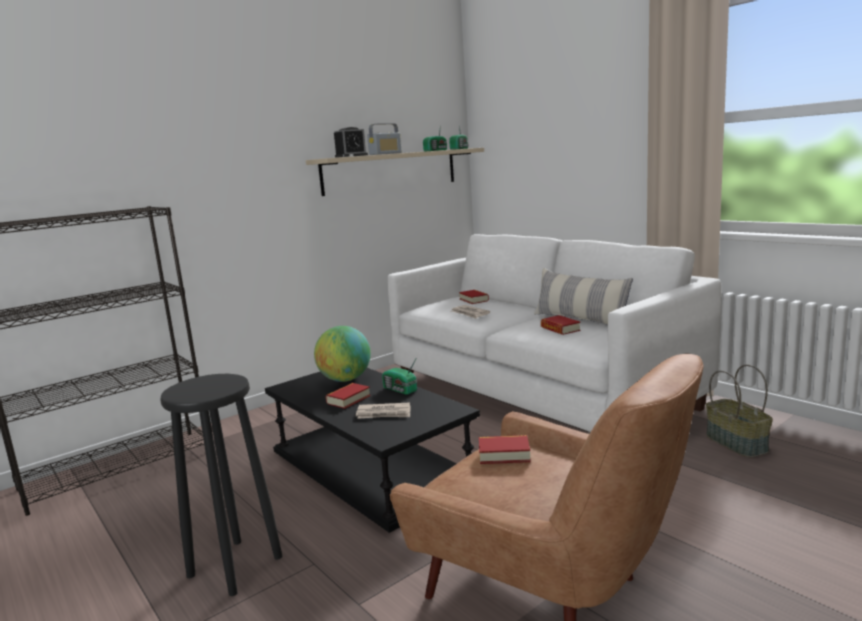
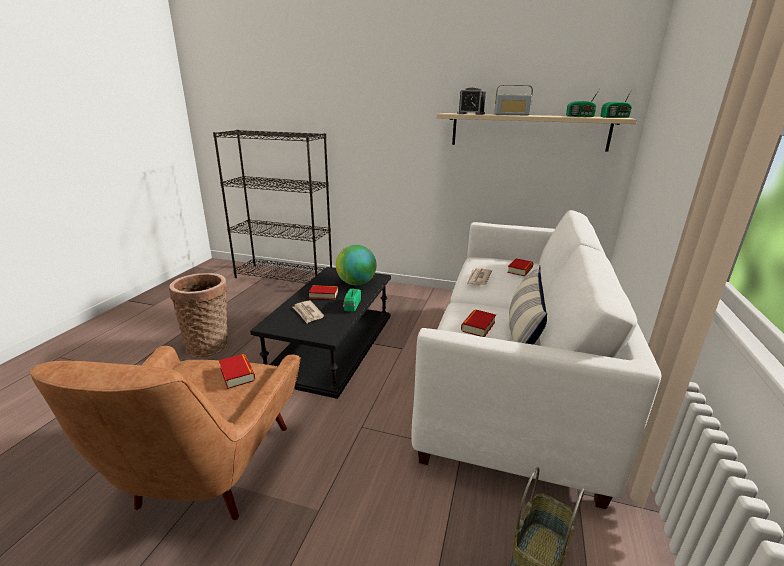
camera: 55 degrees right, 10 degrees up
(234, 566) = (209, 345): black stool -> basket

